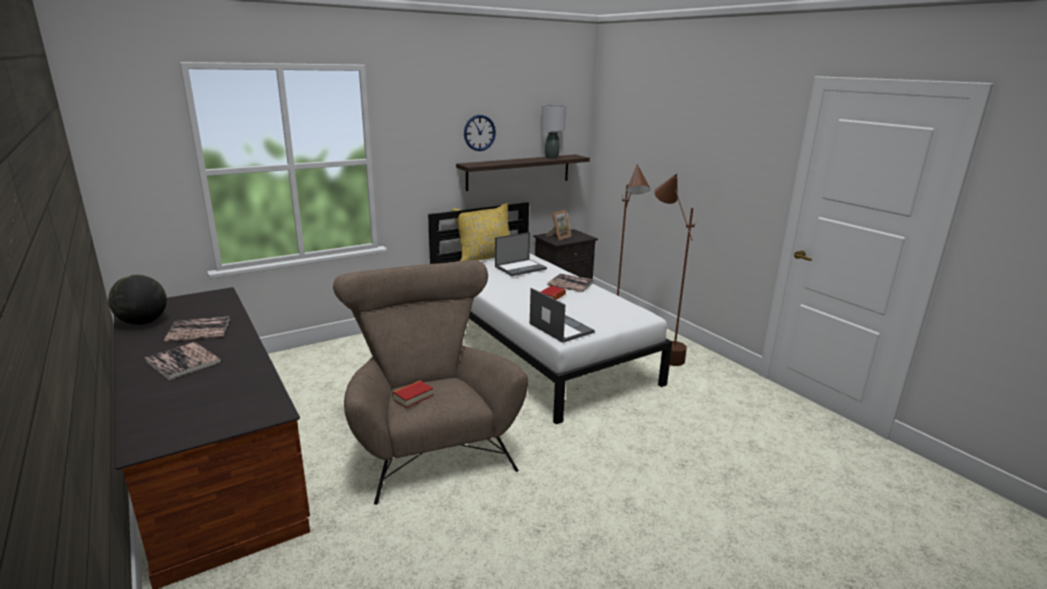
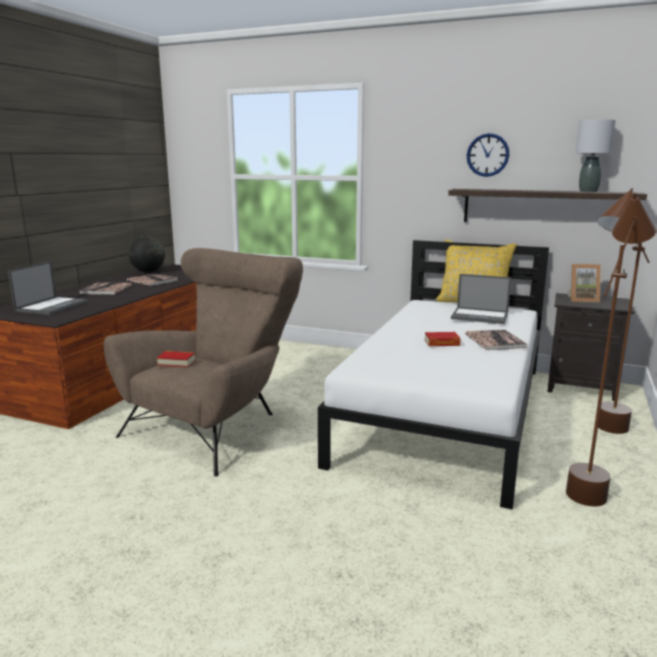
camera: 55 degrees right, 5 degrees down
(560, 328) = (372, 363): laptop -> laptop (53, 306)

